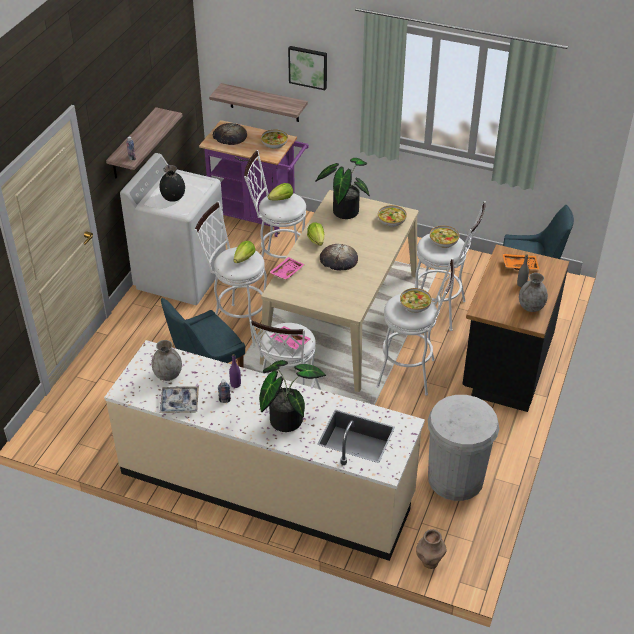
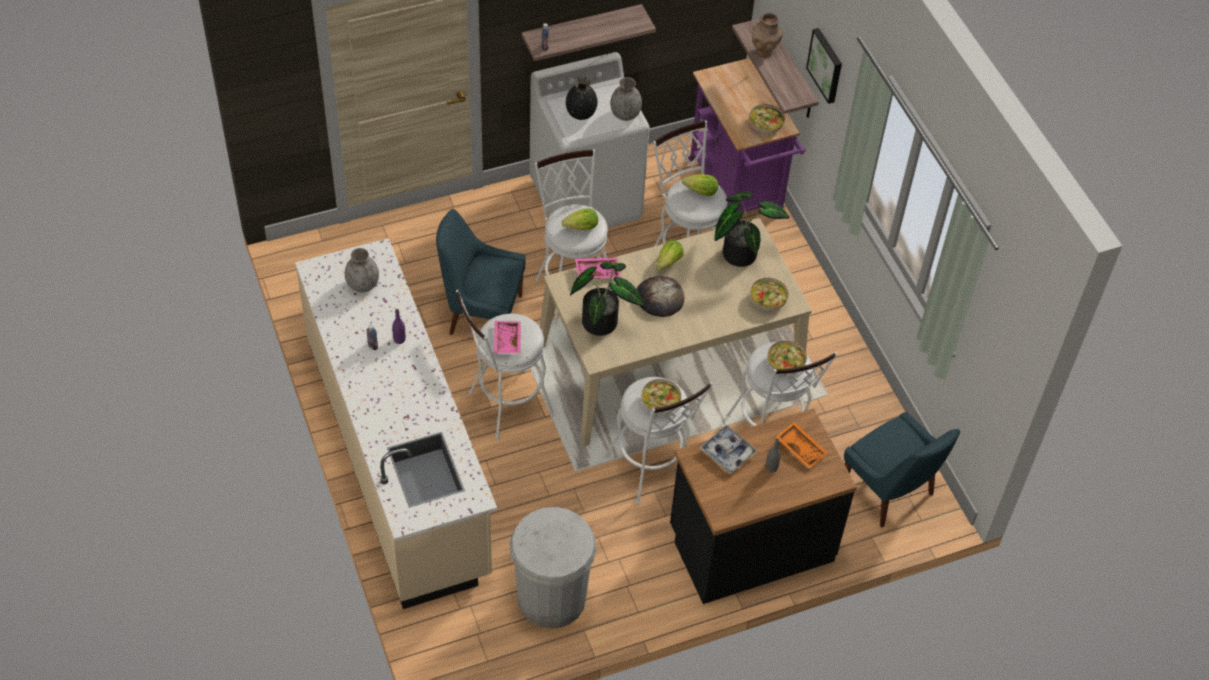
camera: 45 degrees right, 10 degrees up
(179, 403) = (338, 317): tray -> tray (728, 452)
(229, 136) = (735, 83): bread -> none
(286, 417) = (397, 403): potted plant -> potted plant (603, 320)
(429, 562) = (431, 641): brown vase -> brown vase (764, 51)
(531, 307) = (744, 496): grey vase -> grey vase (625, 114)

